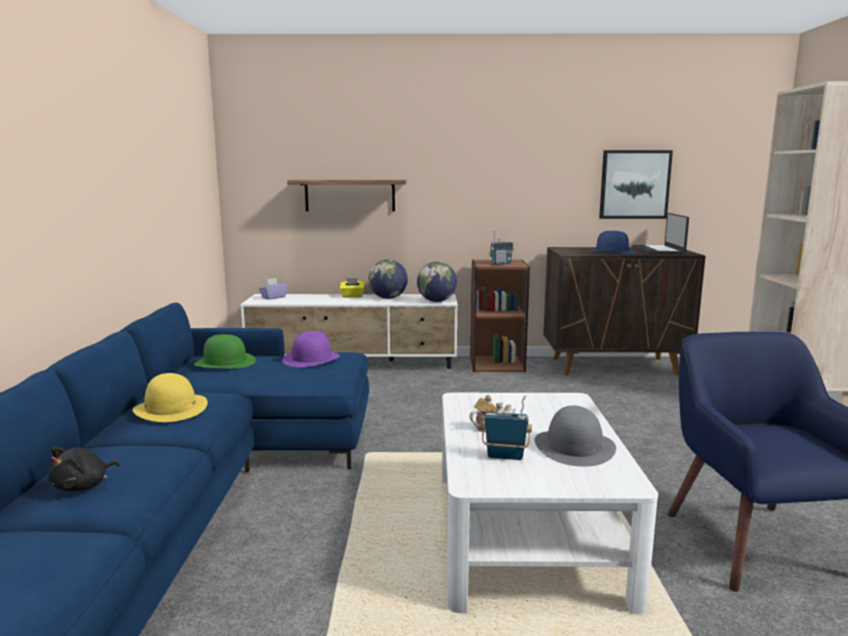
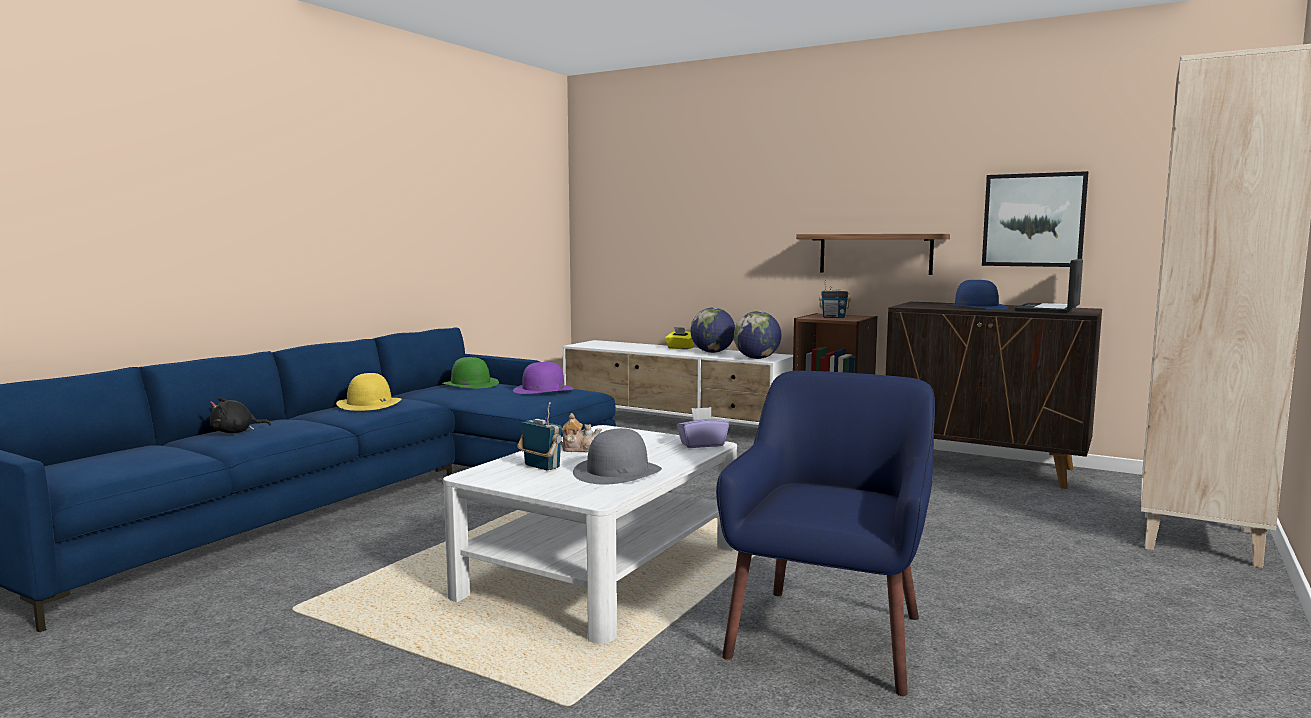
camera: 30 degrees right, 5 degrees down
(273, 297) = (603, 343): purple tissue box -> purple tissue box (702, 444)
(350, 195) = (687, 235): shelf -> shelf (875, 253)

